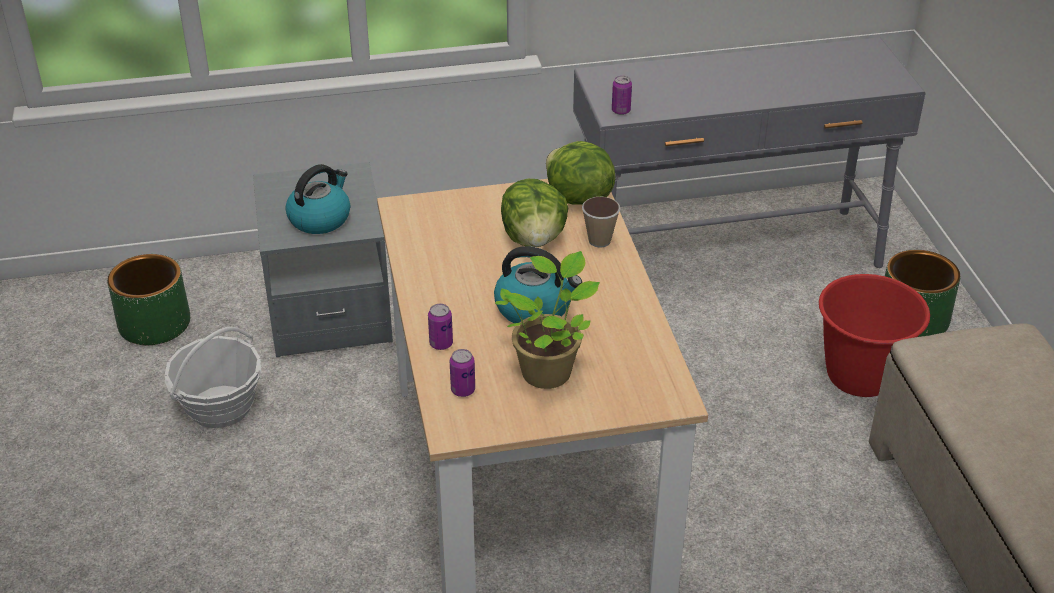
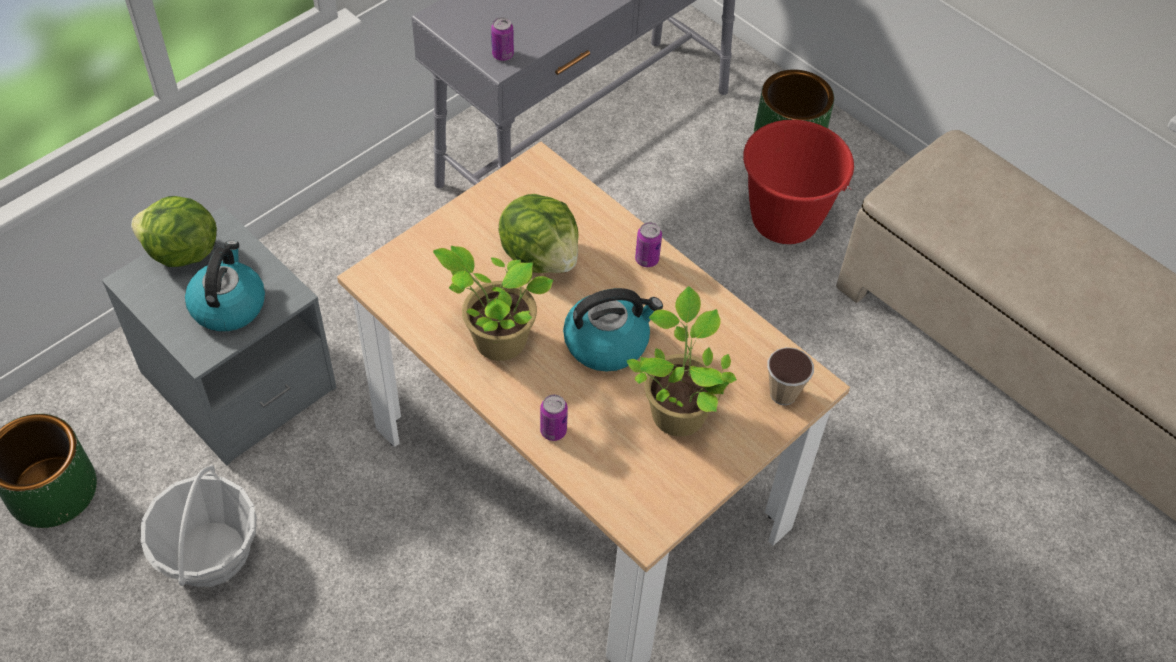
camera: 35 degrees left, 15 degrees up
(452, 275) = (495, 340): none -> potted plant
(463, 390) = (618, 475): can -> can (647, 259)
(577, 198) = (543, 186): lettuce -> lettuce (181, 253)
(599, 240) = (604, 229): cup -> cup (783, 394)

